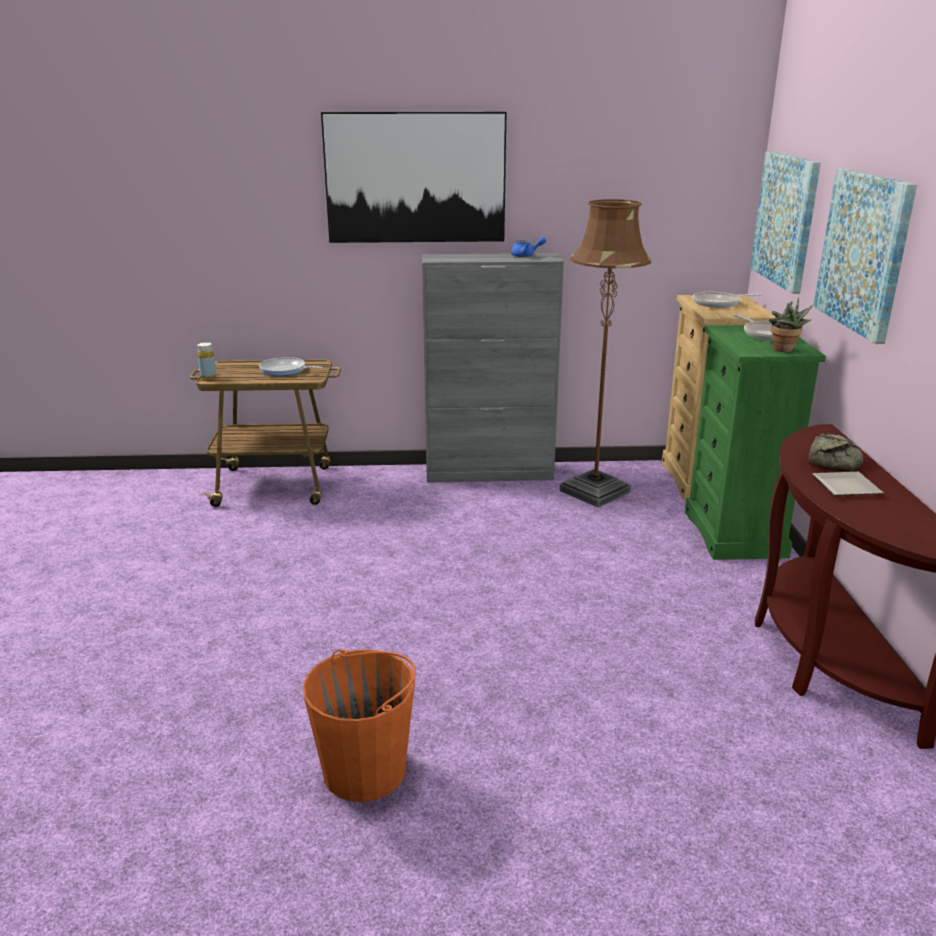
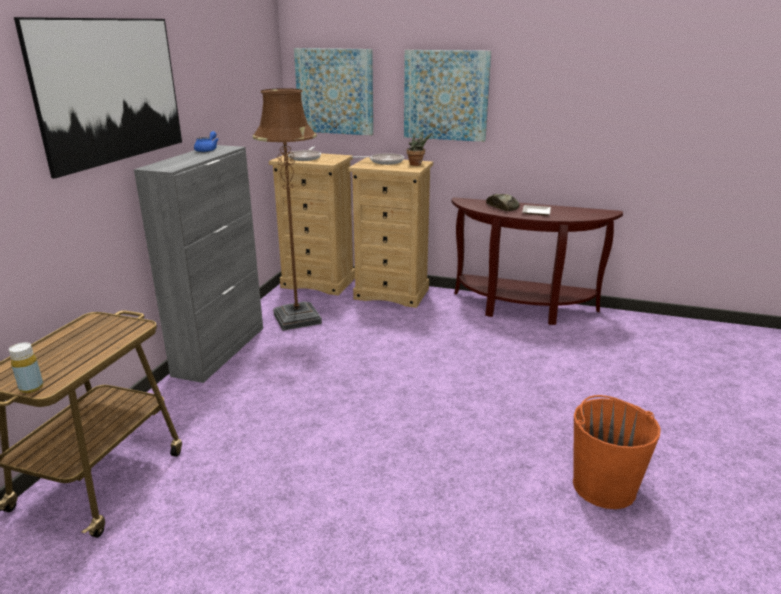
camera: 70 degrees left, 0 degrees up
(285, 370) = (85, 339): frying pan -> none
(735, 534) = (392, 293): green dresser -> beige dresser

